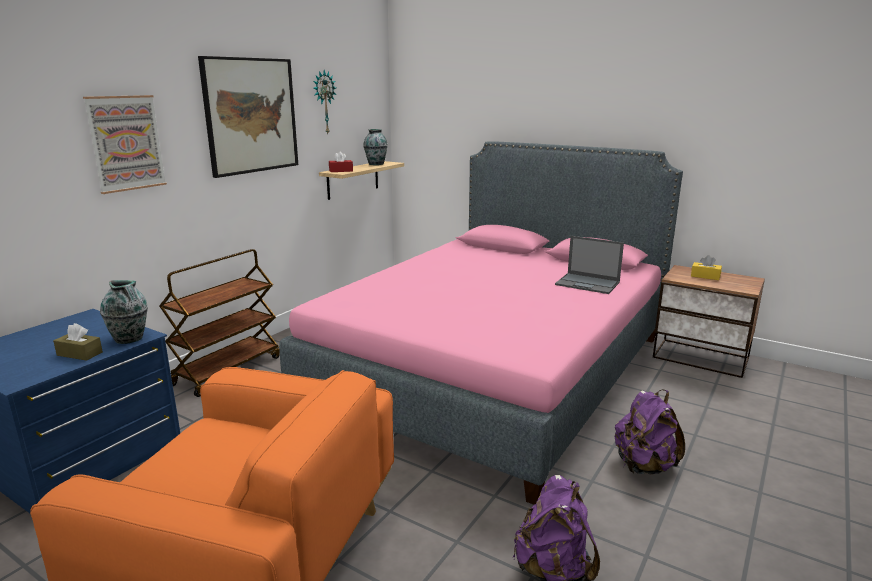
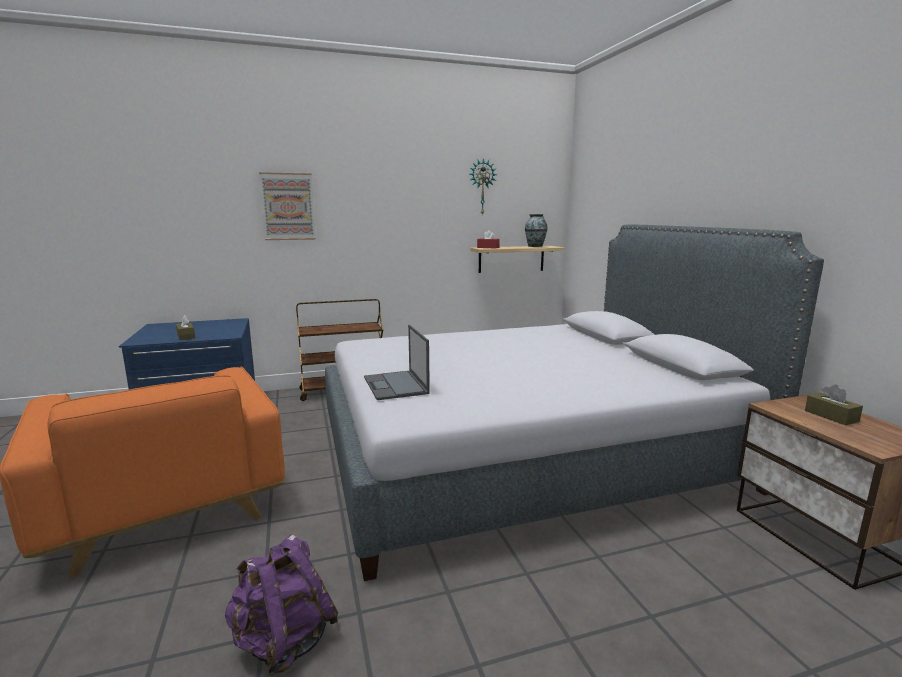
camera: 40 degrees right, 5 degrees down
(130, 339) = (221, 335): vase -> none
(251, 115) = (401, 194): picture -> none
(494, 370) = (525, 456): pink bed -> grey bed
(588, 283) = (615, 381): laptop -> laptop (396, 385)
(644, 466) = (526, 610): purple backpack -> none
(705, 276) = (831, 416): yellow tissue box -> brown tissue box

